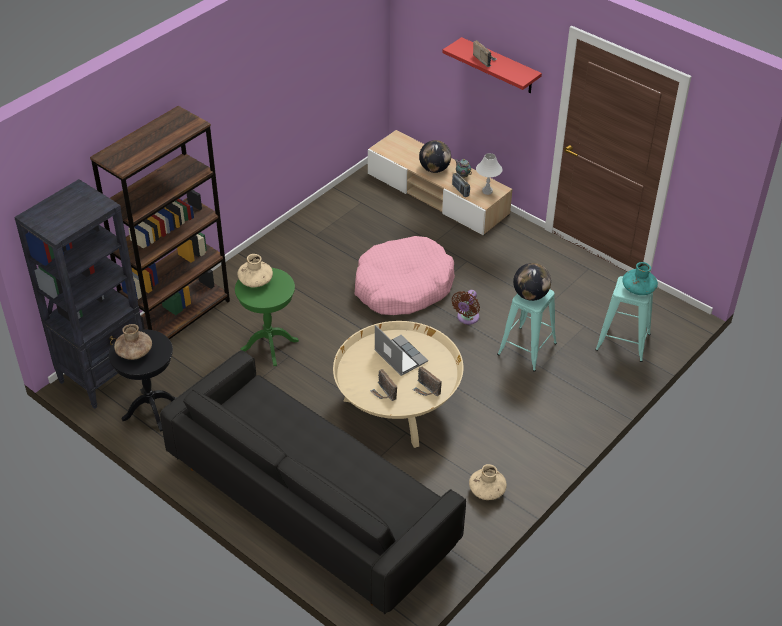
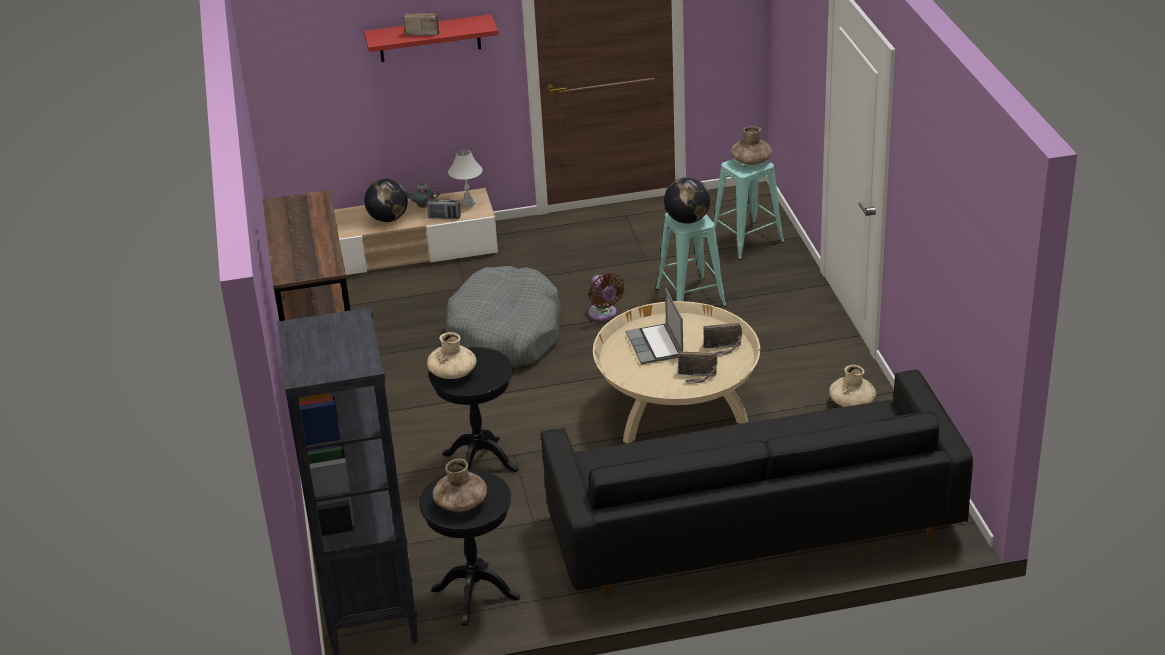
camera: 50 degrees left, 10 degrees down
(269, 345) = (479, 462): green side table -> black side table
(399, 356) = (656, 346): laptop -> laptop turned 105 degrees counterclockwise
(403, 287) = (505, 334): pink dog bed -> grey dog bed
(638, 289) = (751, 161): turquoise vase -> brown vase

